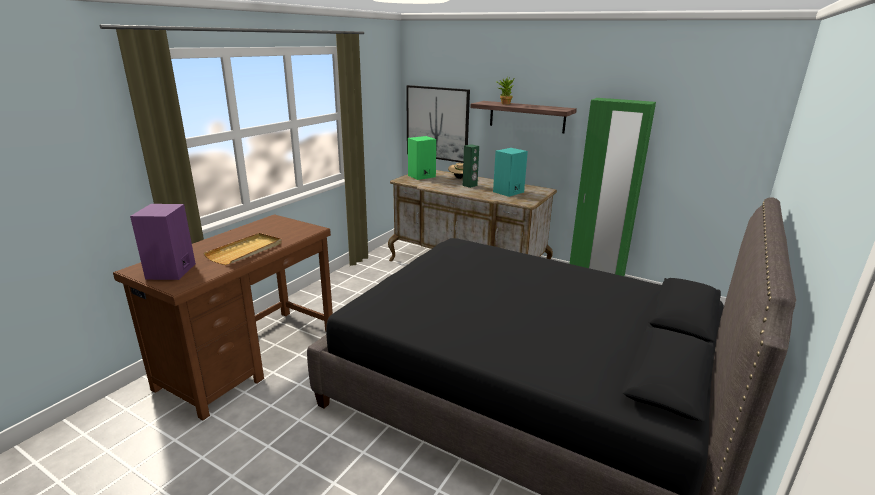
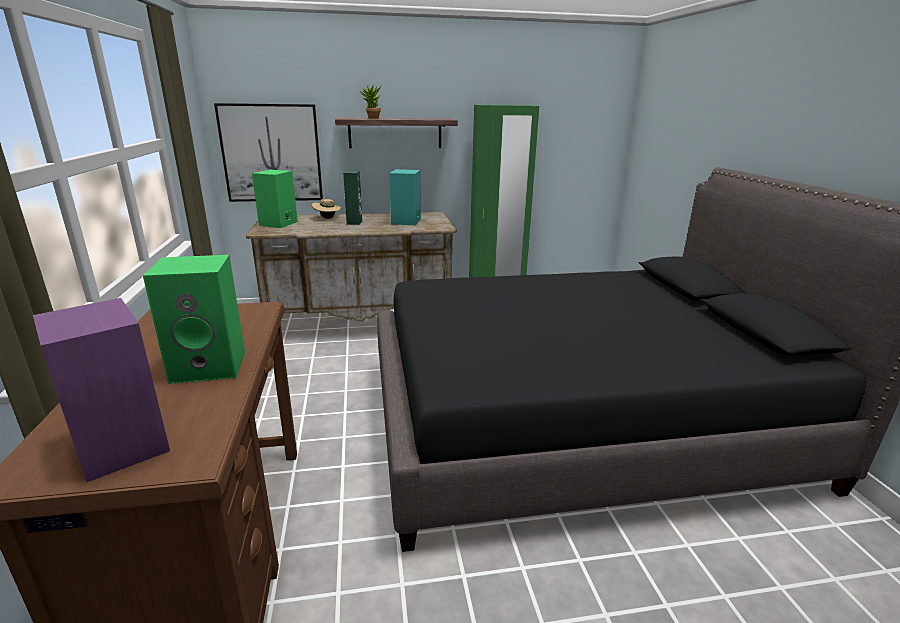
camera: 40 degrees left, 0 degrees up
(245, 251) = (211, 366): beige tray -> green speaker

